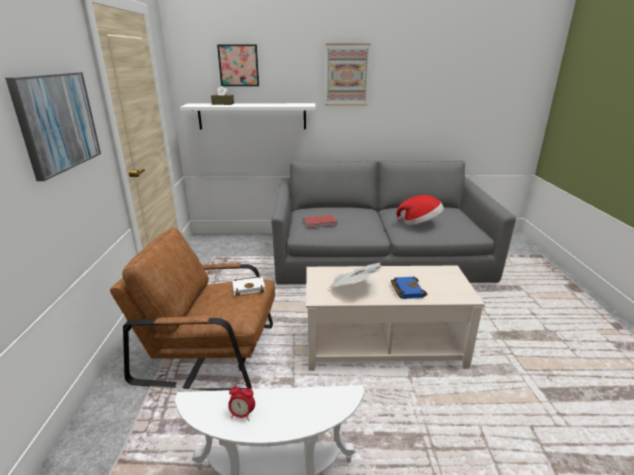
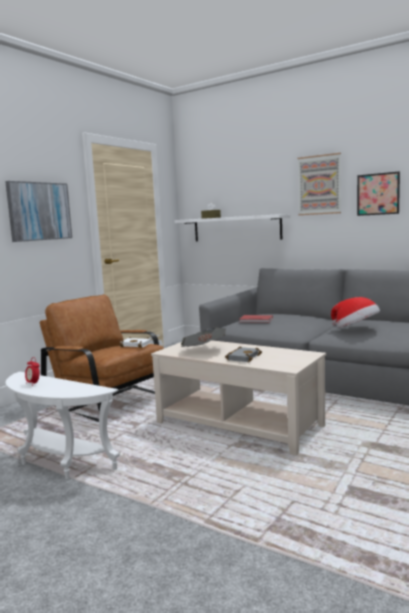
camera: 35 degrees right, 15 degrees down
(238, 65) = (227, 185): picture -> picture (378, 194)
(406, 290) = (243, 357): blue book -> grey book

